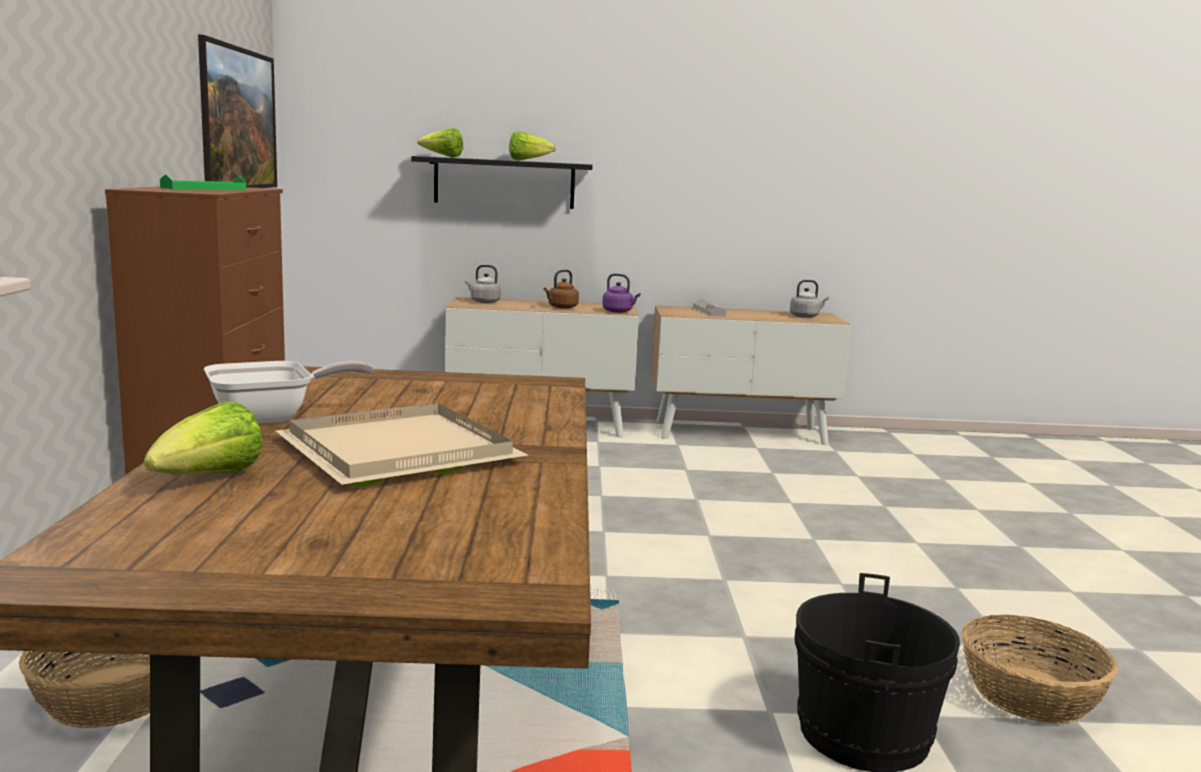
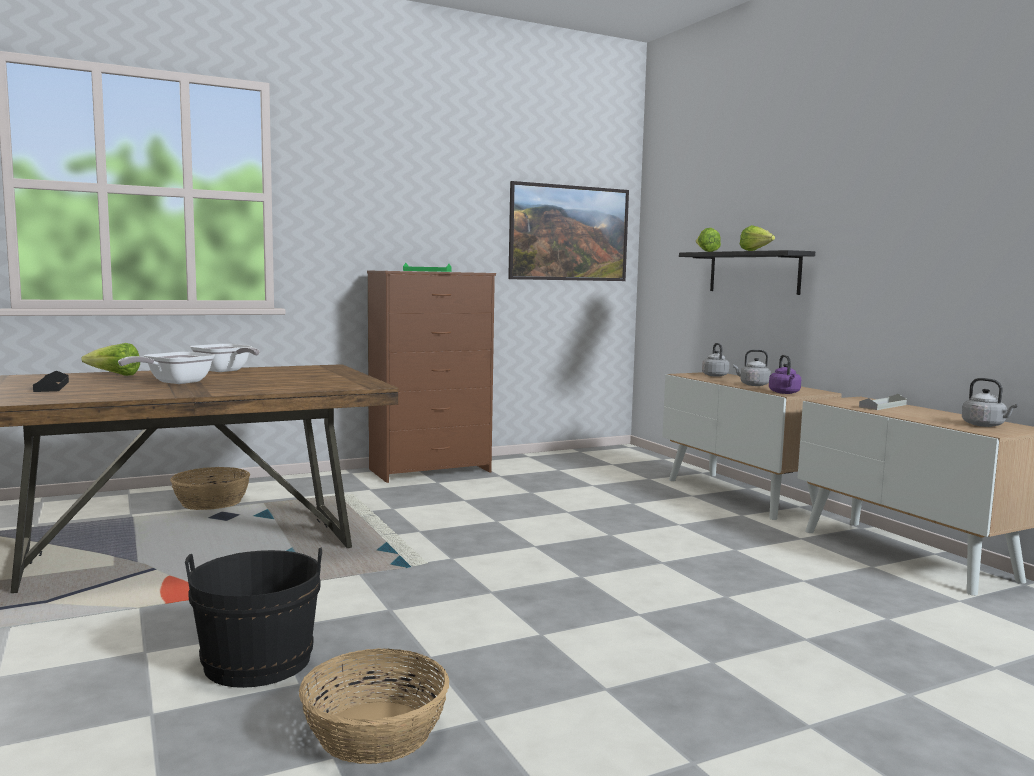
camera: 65 degrees right, 5 degrees down
(331, 528) = (51, 386): none -> black tray
(397, 453) = (174, 383): beige tray -> frying pan
(561, 307) = (752, 385): brown kettle -> grey kettle

